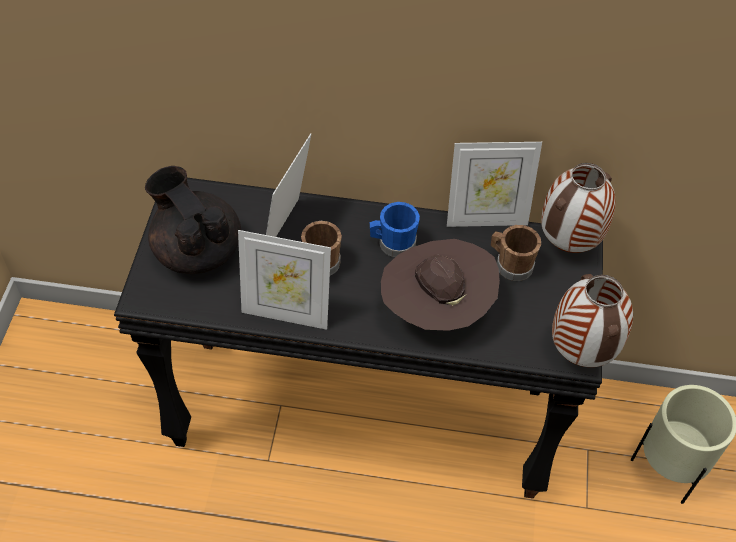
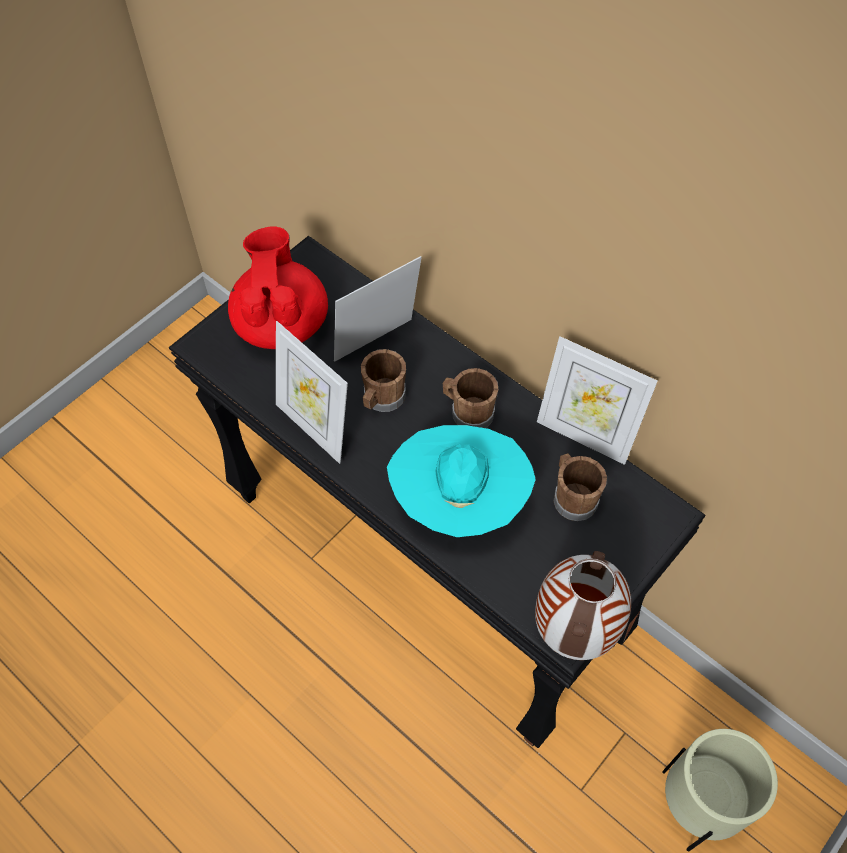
camera: 35 degrees right, 5 degrees up
(197, 250) = (281, 323): black teapot -> red teapot
(392, 243) = (468, 411): blue mug -> brown mug
(436, 309) = (459, 501): brown hat -> turquoise hat
(567, 245) = (652, 509): vase -> none

